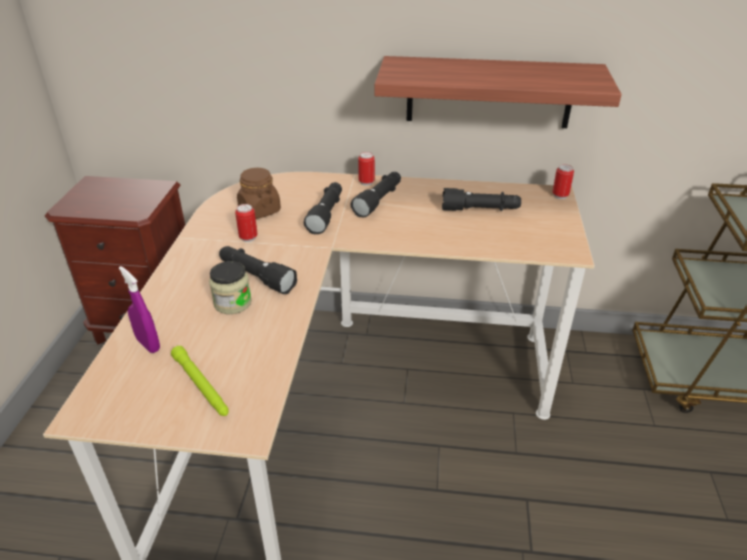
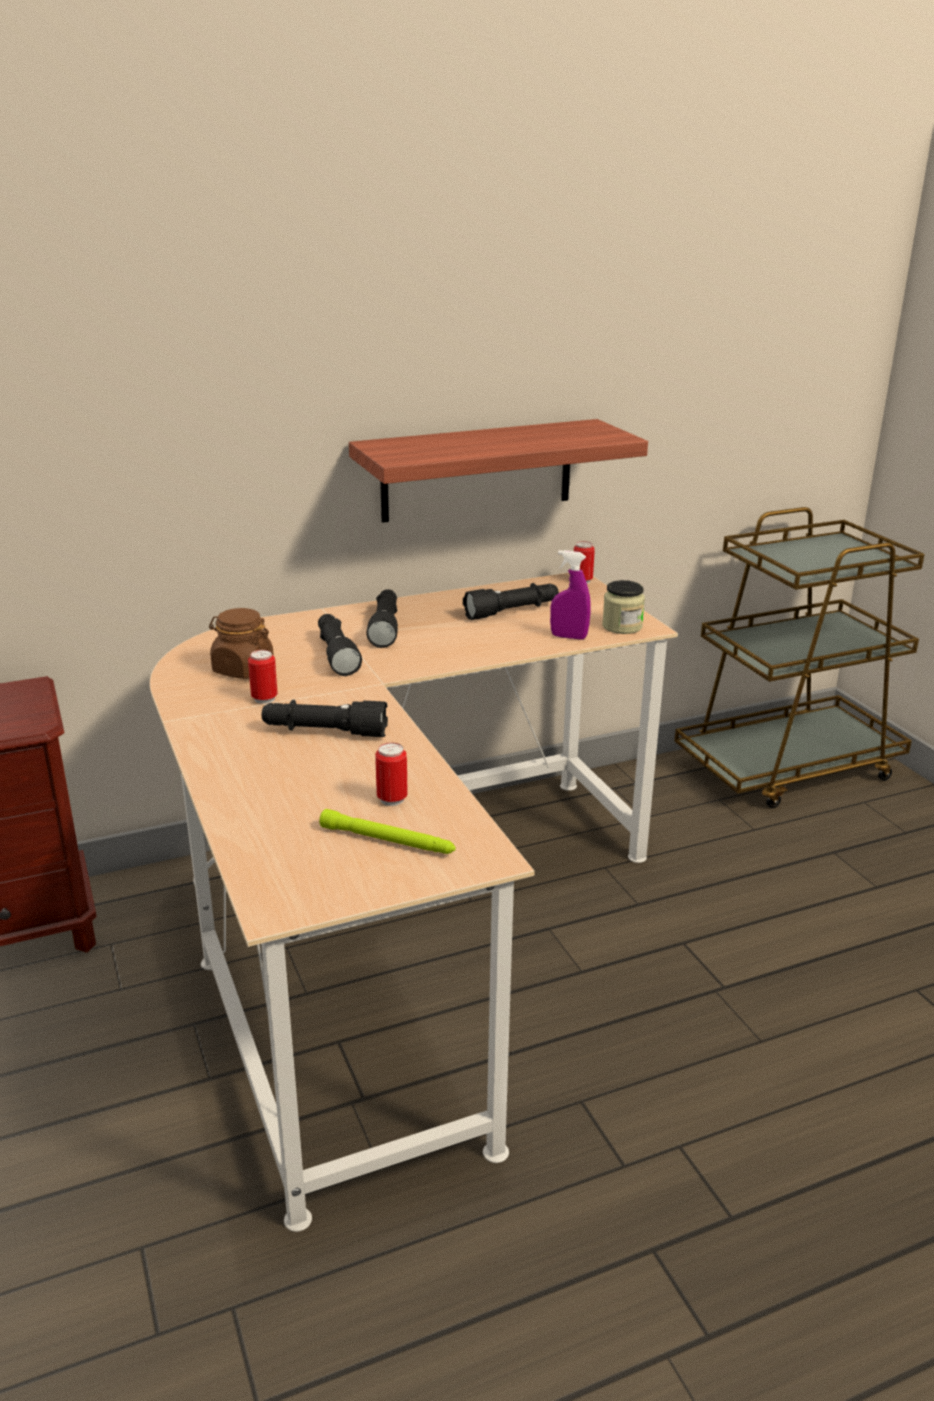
camera: 30 degrees left, 10 degrees down
(148, 344) = (271, 827): purple spray bottle -> purple spray bottle (568, 637)
(232, 303) = (327, 762): jar -> jar (622, 626)
(366, 182) = (348, 613): can -> can (392, 799)

